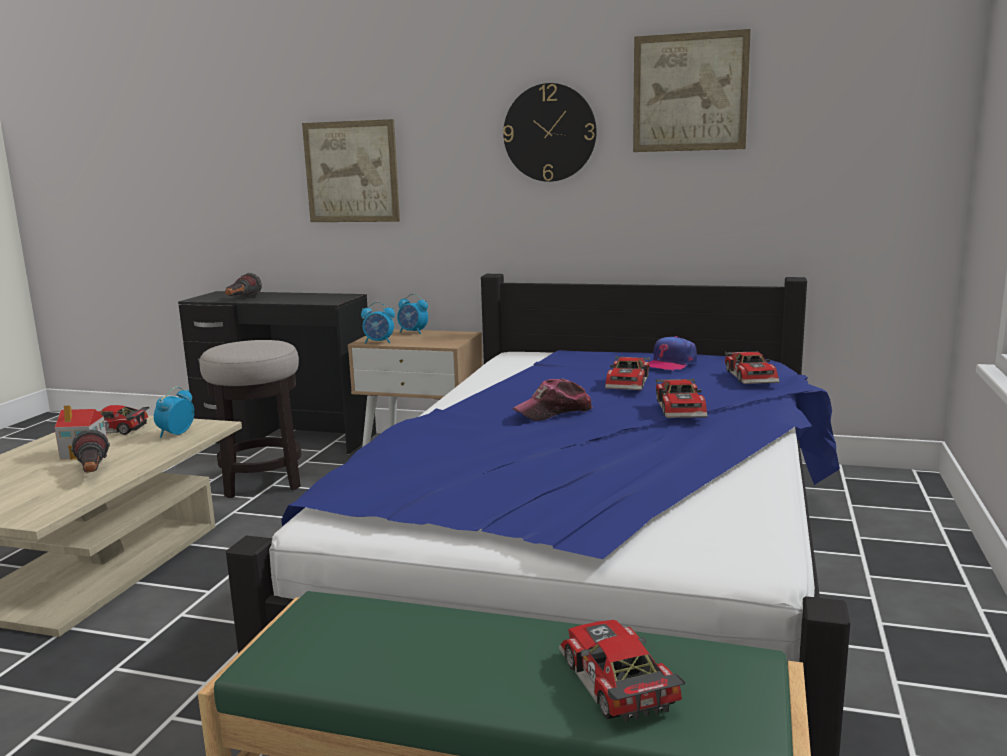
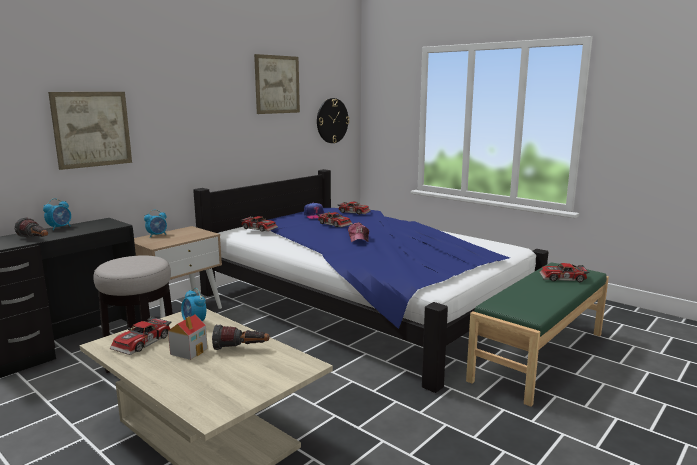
camera: 65 degrees left, 0 degrees up
(379, 342) = (165, 243): alarm clock -> alarm clock (60, 227)
(549, 133) = (218, 103): wall clock -> wall clock (332, 120)
(682, 408) = (383, 225): toy car -> toy car (259, 228)

